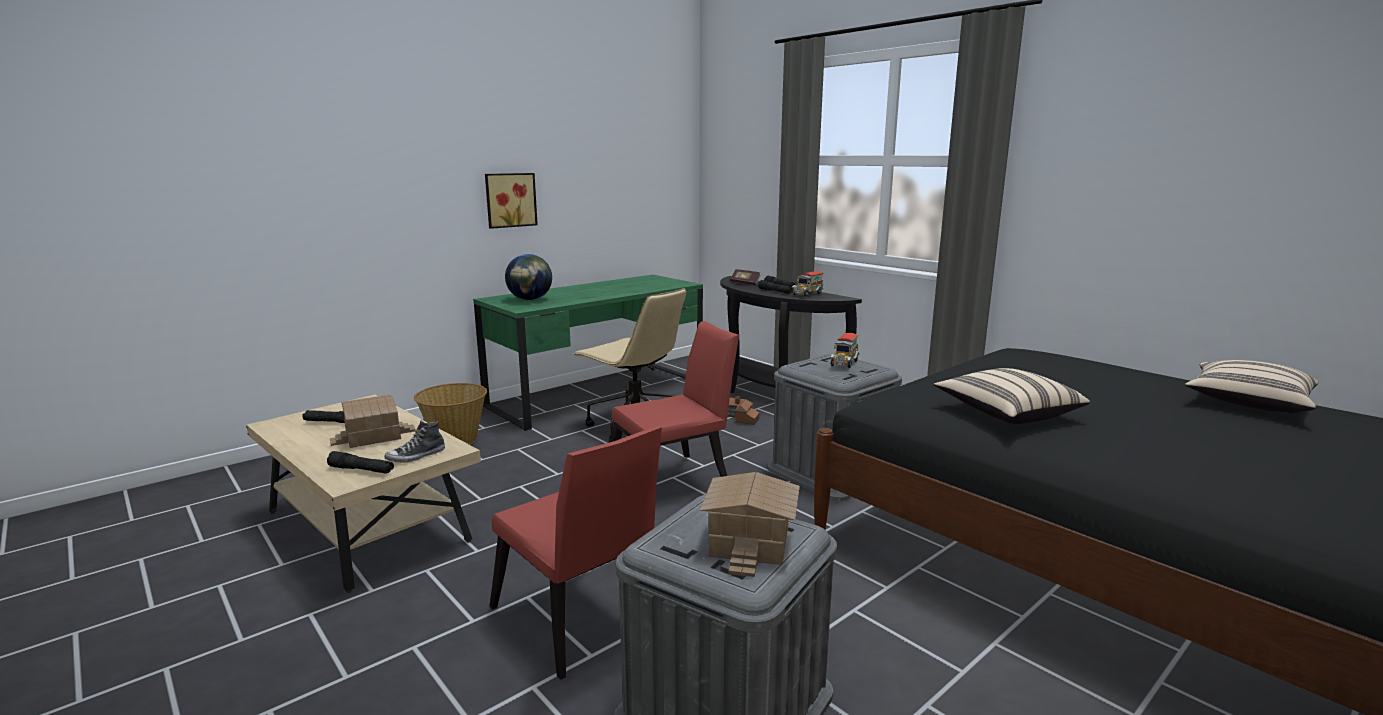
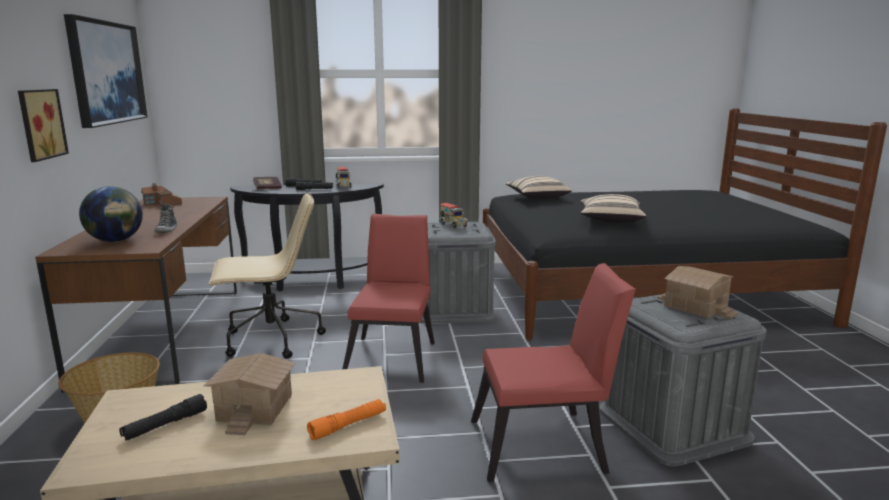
camera: 55 degrees left, 0 degrees up
(361, 470) = (348, 425): black flashlight -> orange flashlight
(416, 456) = (354, 394): shoe -> shoe (167, 230)
(598, 393) = (166, 332): green desk -> brown desk
(621, 159) = (106, 72): none -> picture
(741, 418) = (332, 303): toy house -> toy house (163, 204)
(1247, 403) = (643, 194): beige pillow -> beige pillow (537, 197)

